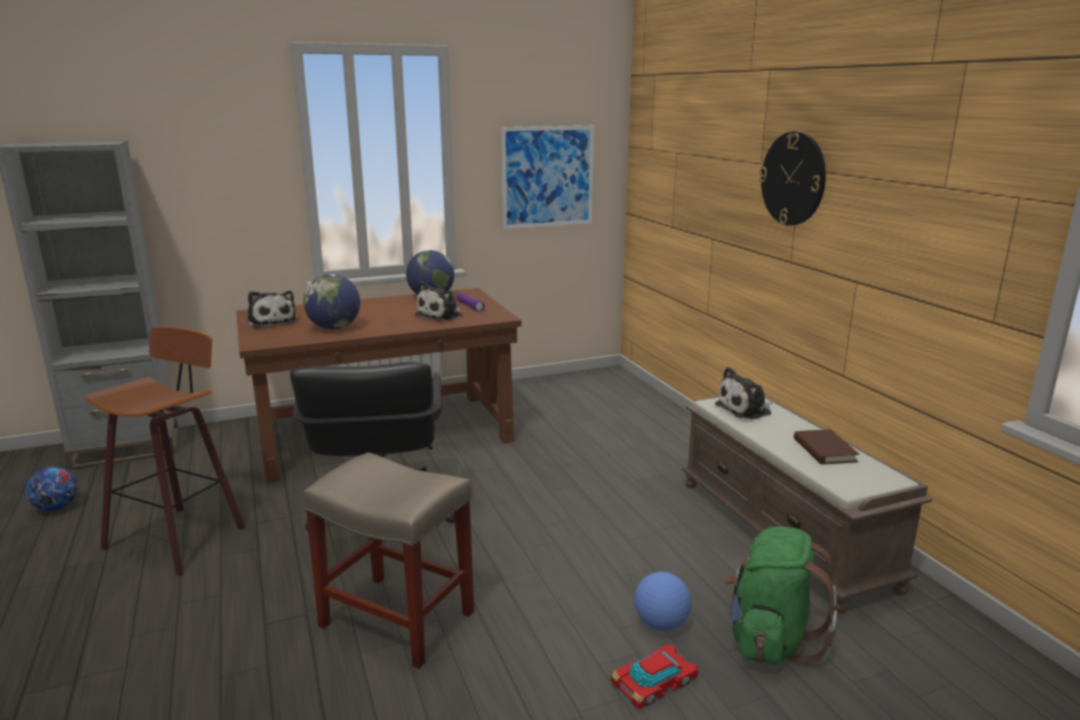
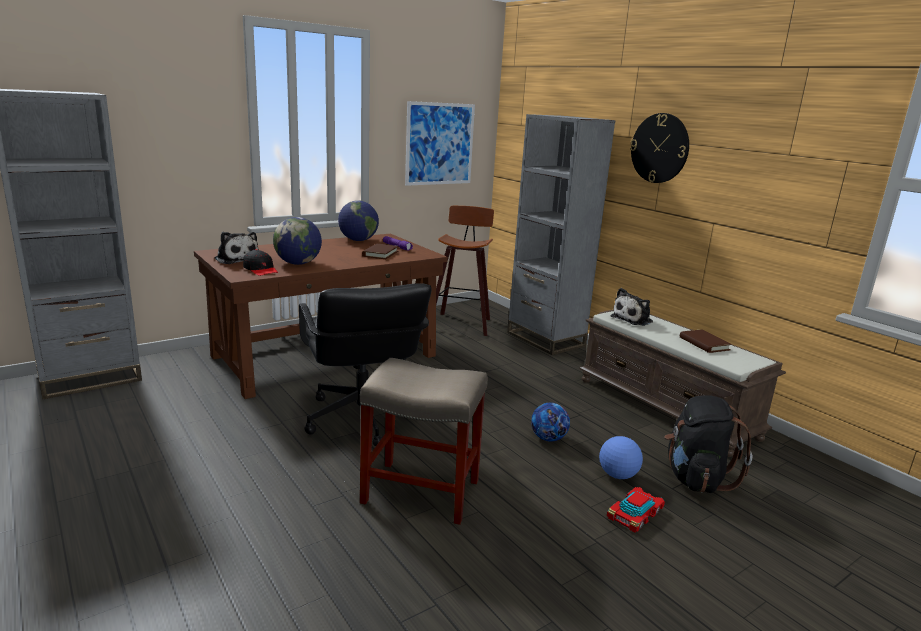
camera: 15 degrees left, 0 degrees up
(56, 508) = (51, 431): football -> football (548, 438)
(180, 536) = (191, 446): stool -> stool (461, 323)
(286, 336) = (260, 270): none -> black cap
(441, 315) = (380, 254): plush toy -> brown book
(668, 425) = (545, 339): none -> grey bookcase
(770, 640) = (695, 478): green backpack -> black backpack

